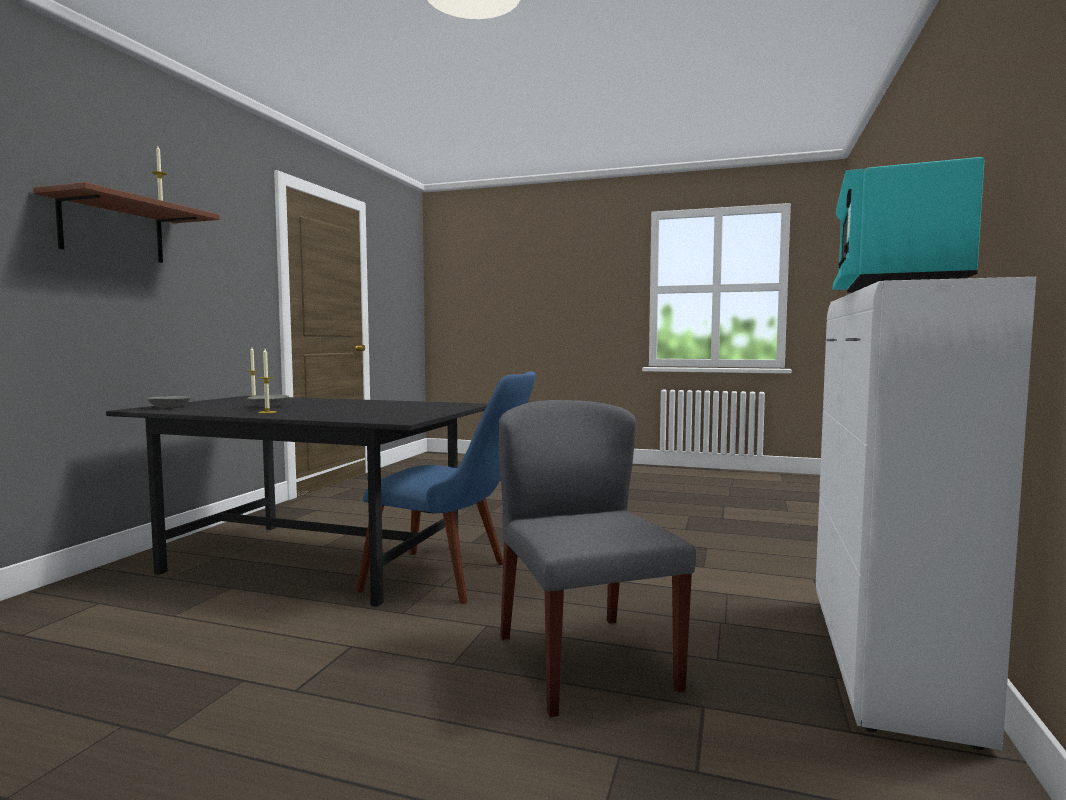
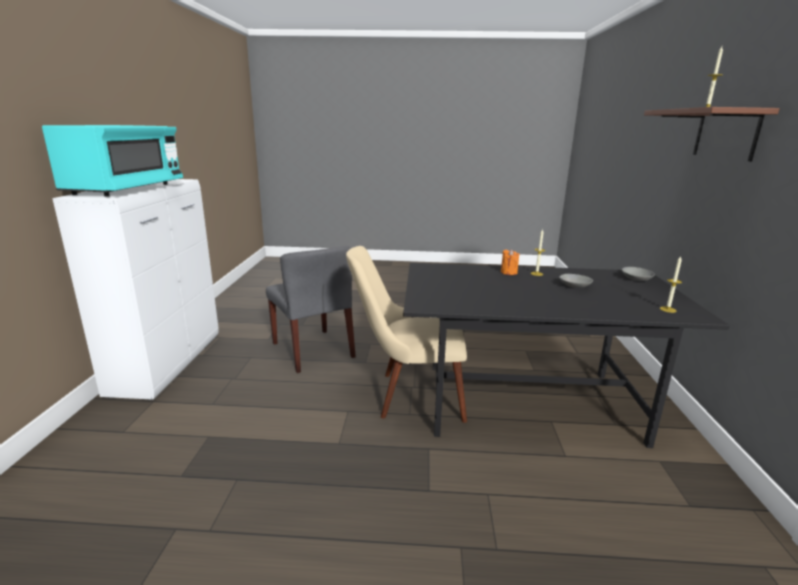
camera: 165 degrees right, 15 degrees up
(298, 413) = (508, 272): none -> orange candle
(453, 578) = (408, 395): blue chair -> beige chair

